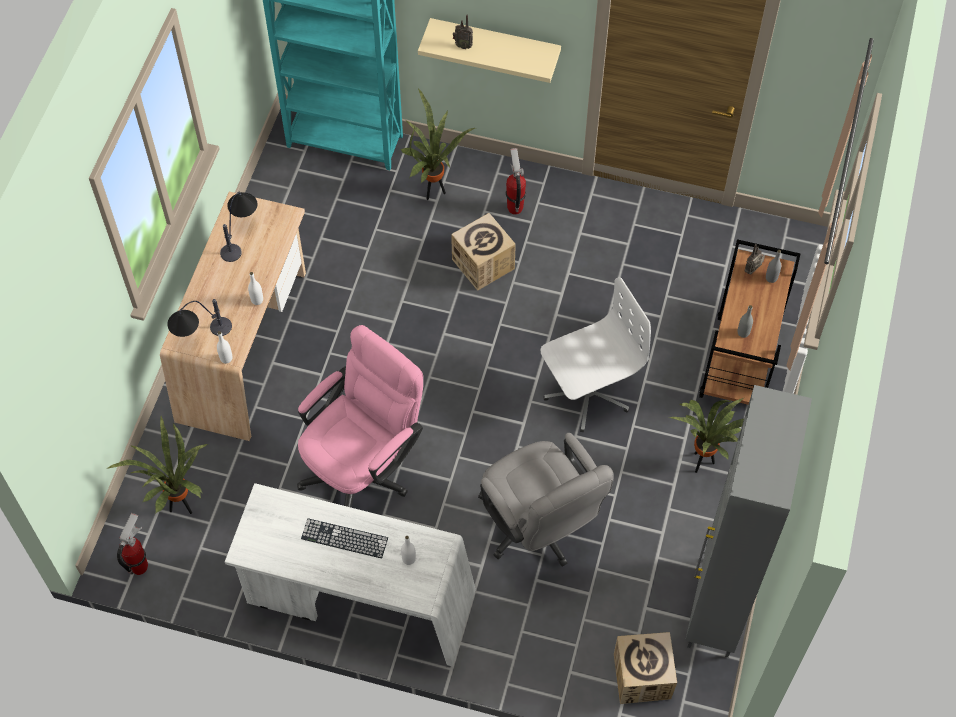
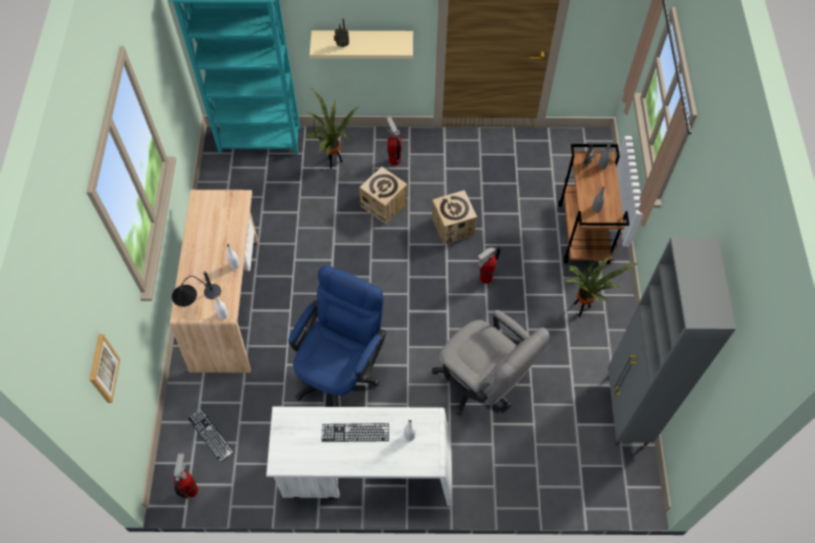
camera: 15 degrees left, 0 degrees up
(63, 386) = (103, 369): none -> picture
(180, 506) = (210, 435): potted plant -> keyboard
(240, 236) = (209, 220): table lamp -> none
(364, 467) = (341, 371): pink office chair -> blue office chair
(587, 393) = (485, 279): white office chair -> fire extinguisher
(642, 677) = (591, 476): cardboard box -> cardboard box (453, 226)

